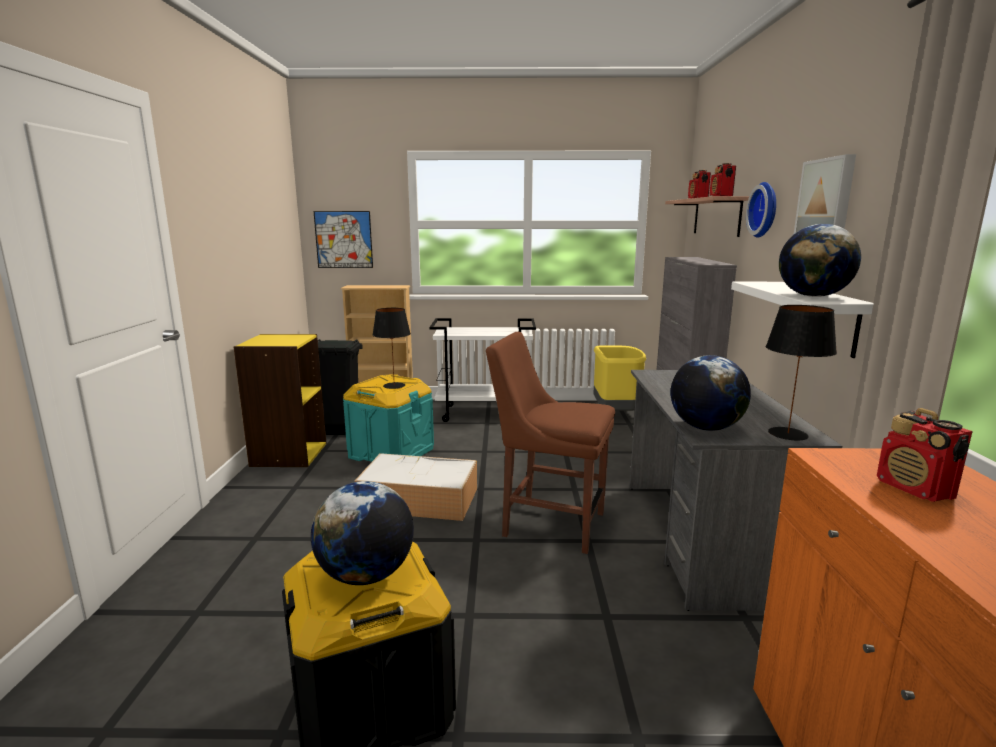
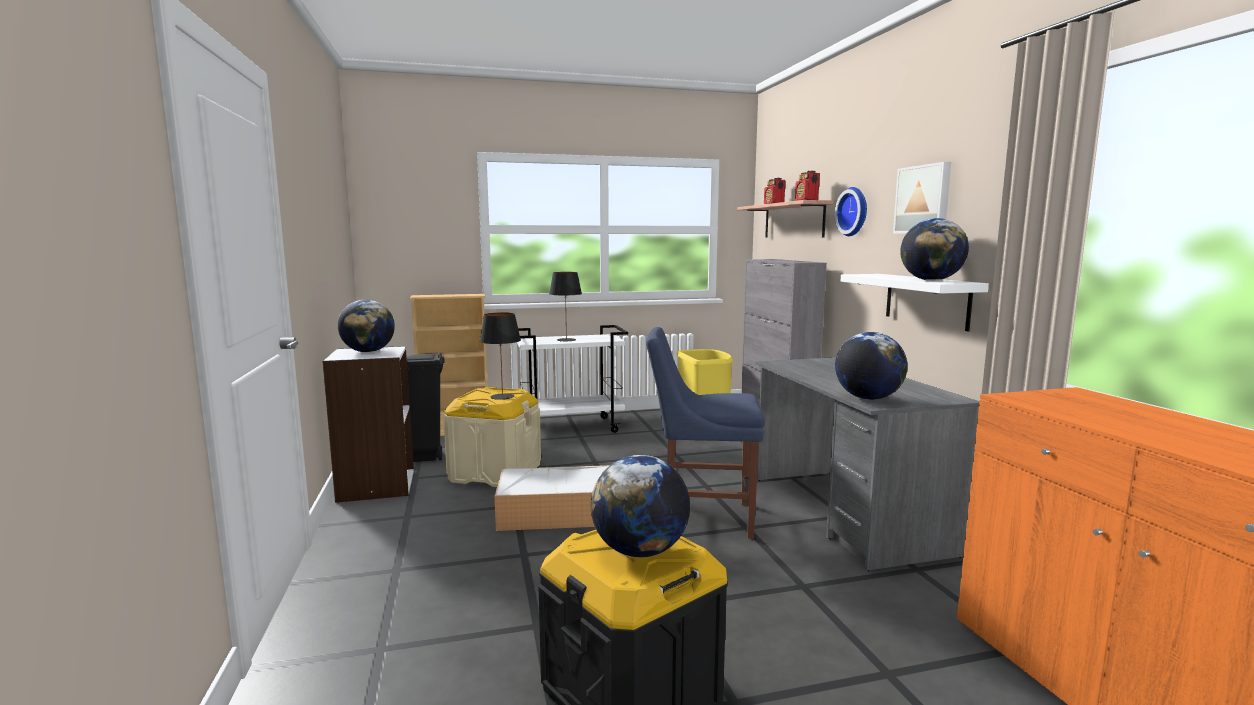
camera: 15 degrees left, 5 degrees down
(280, 339) = (368, 351): none -> globe
(288, 454) = (375, 486): yellow bookcase -> white bookcase
(343, 239) = (404, 245): picture -> none
(391, 453) = (495, 473): turquoise storage box -> beige storage box
(549, 523) = (701, 517): brown chair -> blue chair
(787, 434) = (935, 397): black table lamp -> black table lamp (566, 340)
(915, 490) = (1094, 410): radio -> none

